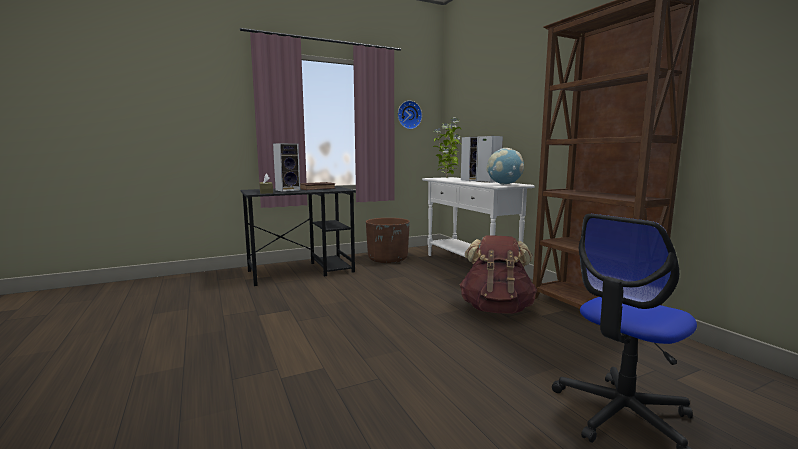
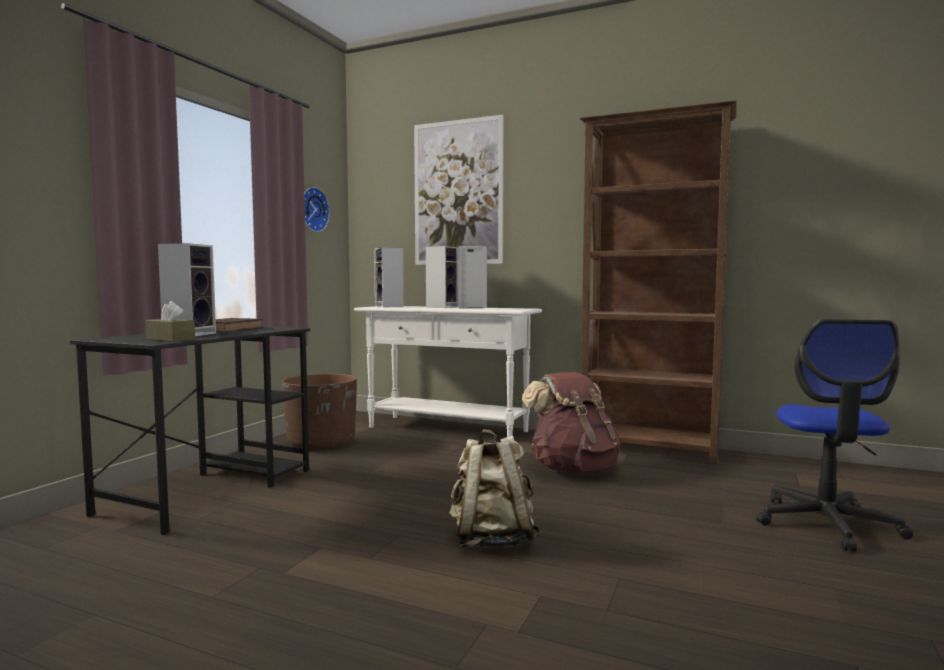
camera: 40 degrees left, 5 degrees down
(360, 333) = (492, 540): none -> beige backpack
(447, 178) = (390, 306): potted plant -> speaker
(494, 96) = (458, 193): none -> picture
(504, 184) = (512, 309): globe -> none

